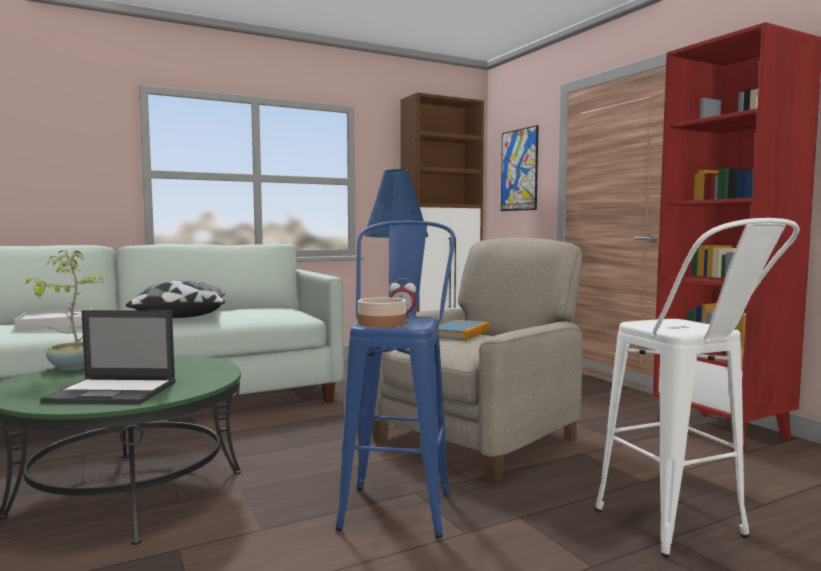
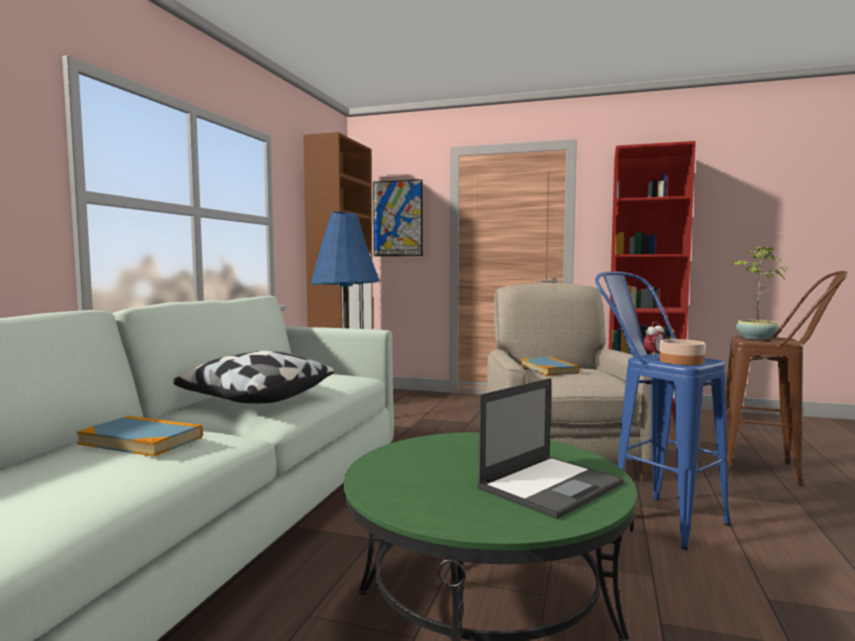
camera: 45 degrees left, 0 degrees up
(56, 322) = (141, 440): white tray -> book
(73, 367) = (373, 483): potted plant -> potted plant (755, 338)
(685, 534) = (774, 471): white stool -> brown stool

